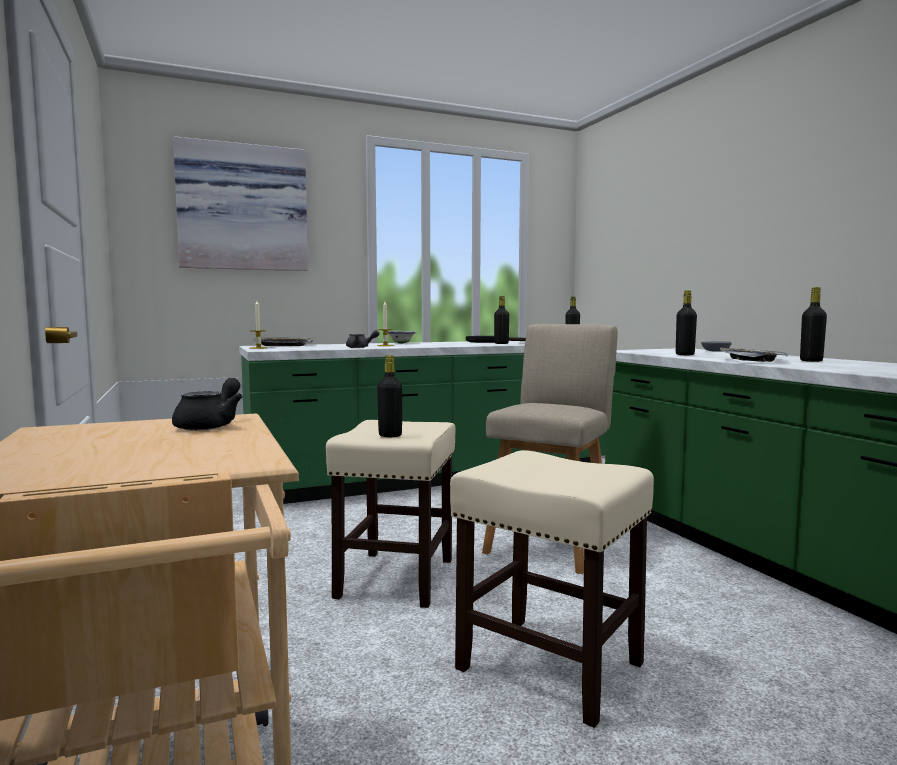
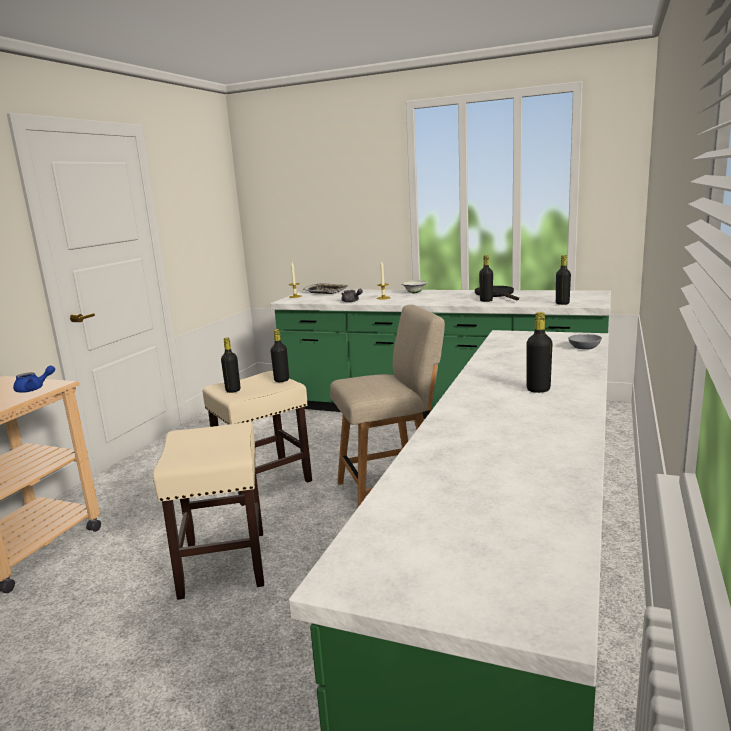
camera: 45 degrees right, 10 degrees up
(211, 425) = (34, 389): black teapot -> blue teapot
(243, 208) = (314, 181): picture -> none
(684, 354) = (504, 353): black bottle -> black bottle (281, 380)
(750, 360) = (493, 376): tray -> none

